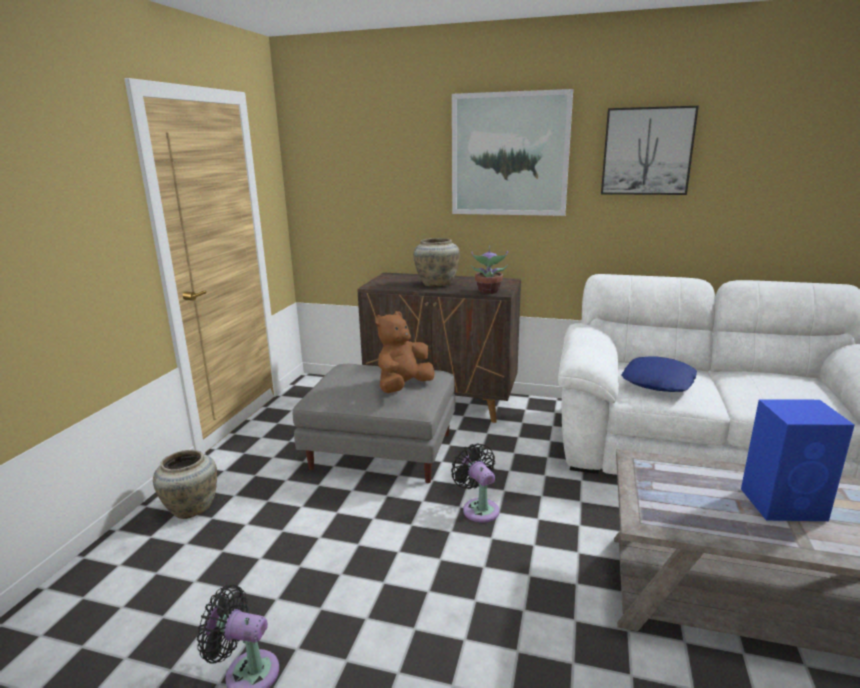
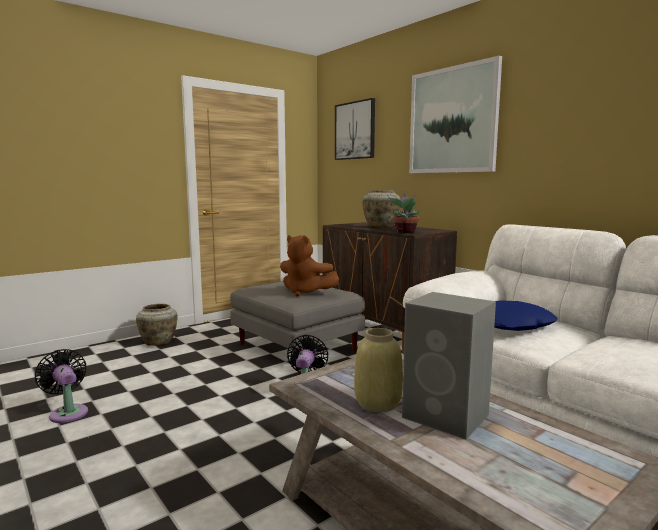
camera: 35 degrees right, 10 degrees down
(403, 387) = (305, 292): brown plush toy -> brown plush toy turned 135 degrees counterclockwise
(647, 151) = (568, 104): picture -> picture (355, 130)
(728, 513) = (378, 403): none -> beige vase
(784, 504) = (447, 416): blue speaker -> grey speaker

